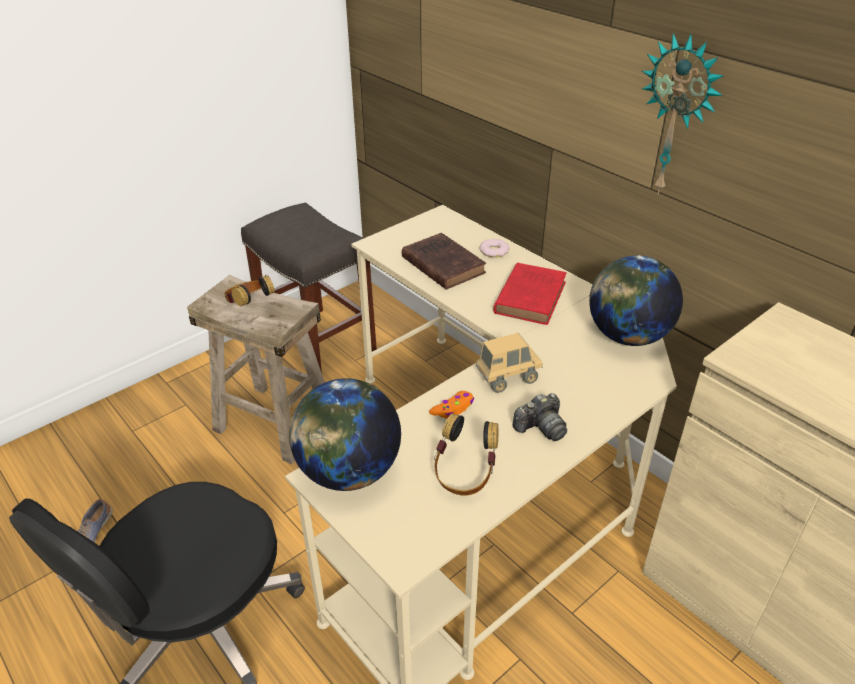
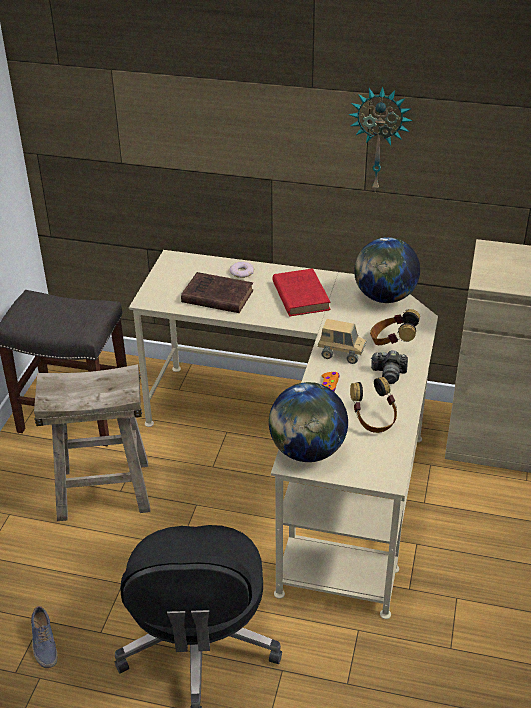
camera: 35 degrees left, 0 degrees up
(250, 306) = (84, 389): headphones -> headphones (392, 342)
(508, 379) = (341, 354): toy truck -> toy truck turned 75 degrees clockwise
(541, 427) = (389, 374): camera -> camera turned 75 degrees clockwise

